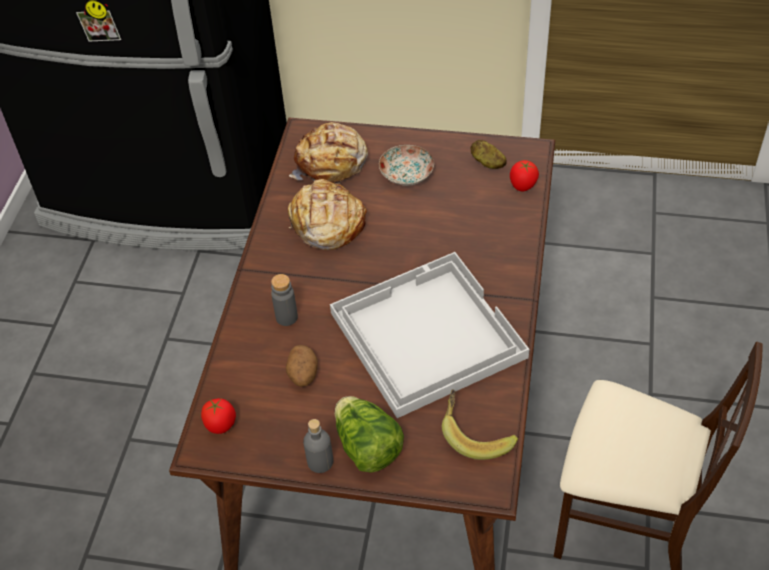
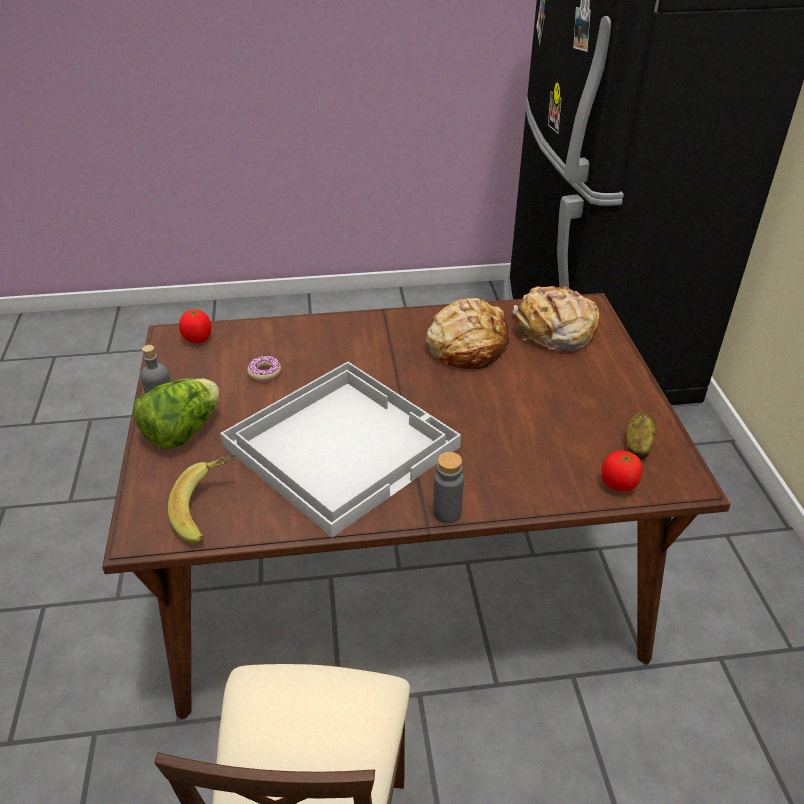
camera: 70 degrees right, 10 degrees down
(286, 317) = (333, 347): grey bottle -> grey bottle (447, 512)
(303, 375) = (264, 372): potato -> donut
(407, 174) = (574, 385): plate -> none

